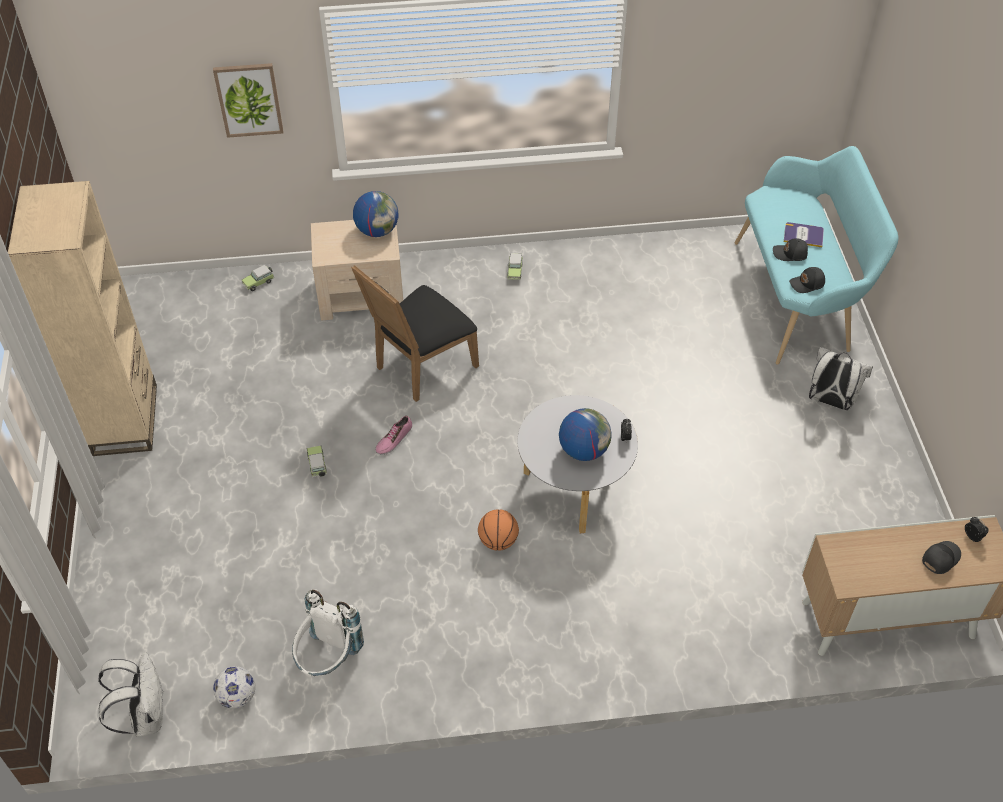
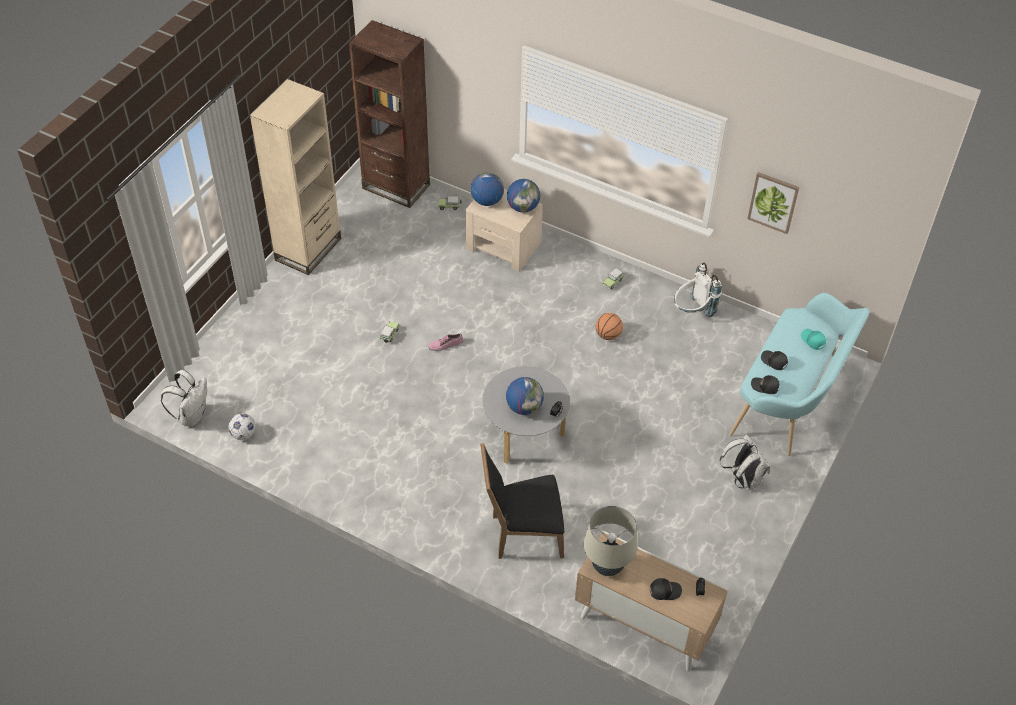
camera: 35 degrees right, 0 degrees up
(174, 292) = (396, 186): none -> brown bookcase
(249, 99) = (471, 84): picture -> picture (773, 202)
(328, 659) = (304, 444): white backpack -> white backpack (692, 312)
(329, 244) = (487, 201): none -> globe
(421, 367) = (499, 311): black chair -> black chair (522, 534)
(498, 541) = (452, 438): basketball -> basketball (608, 335)
(803, 235) = (796, 354): book -> none
(804, 213) = (813, 340): none -> turquoise cap
(859, 570) = (607, 566): none -> beige table lamp

